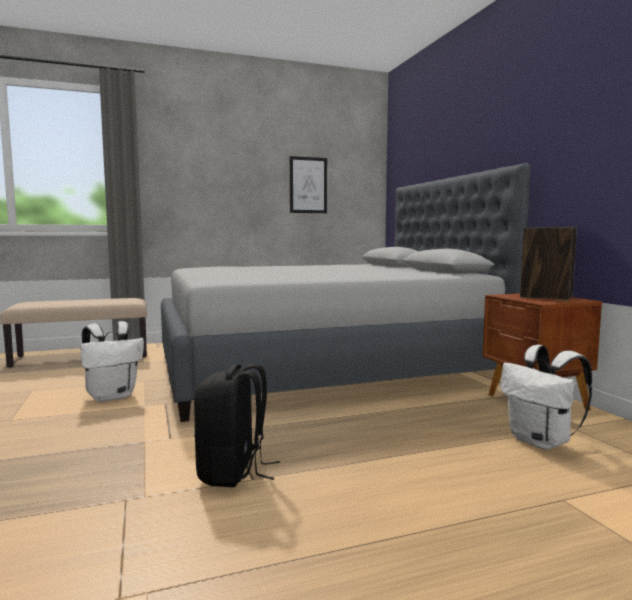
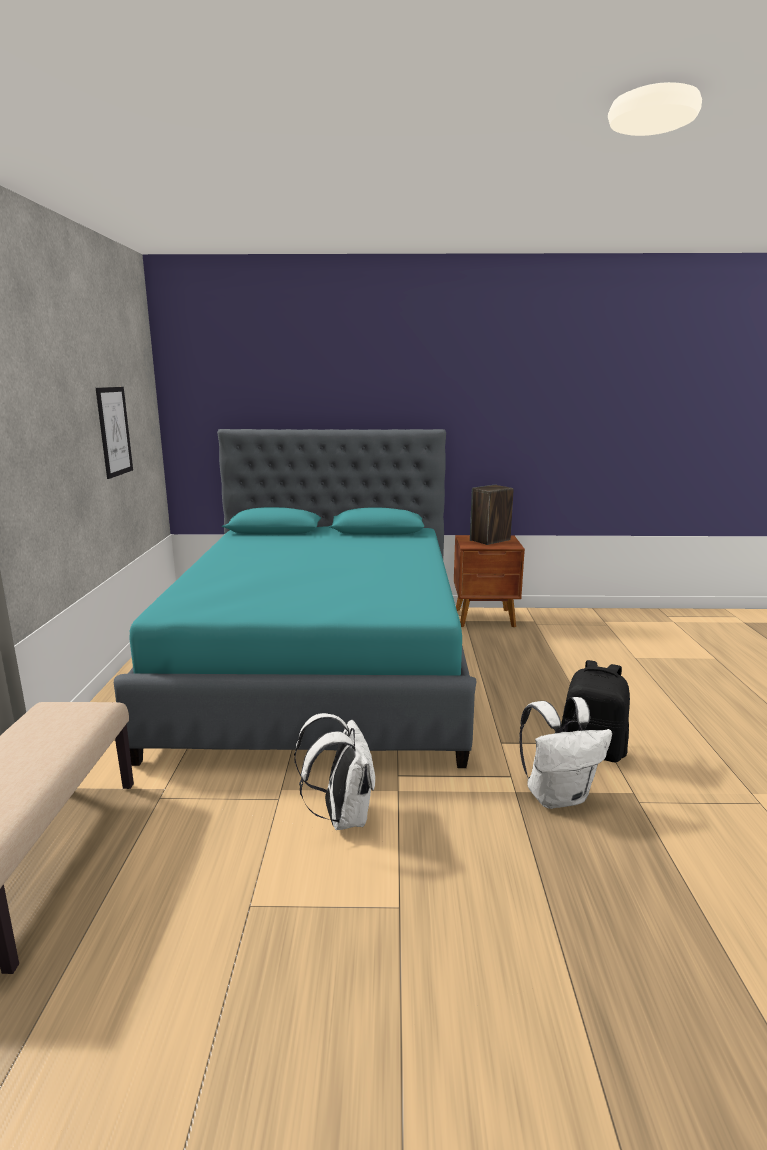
camera: 70 degrees left, 10 degrees up
(323, 366) = (322, 668): grey bed -> turquoise bed
(541, 442) = (558, 639): white backpack -> white backpack (557, 796)

